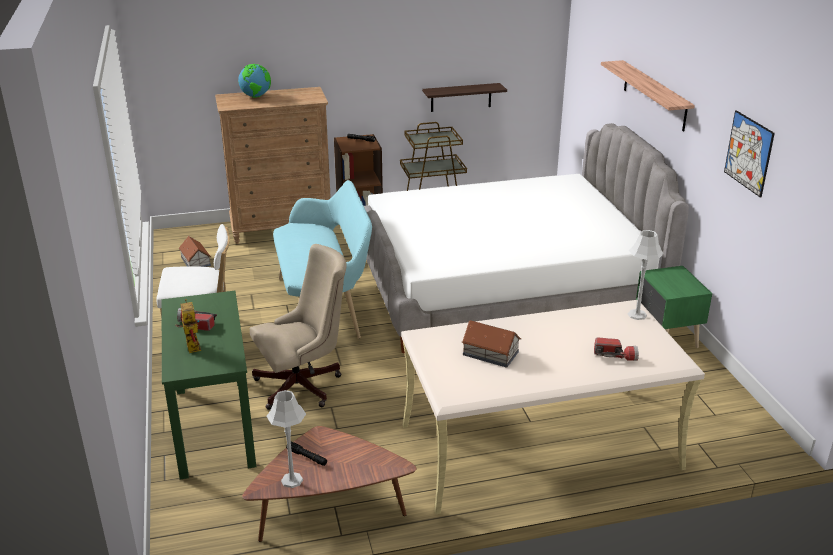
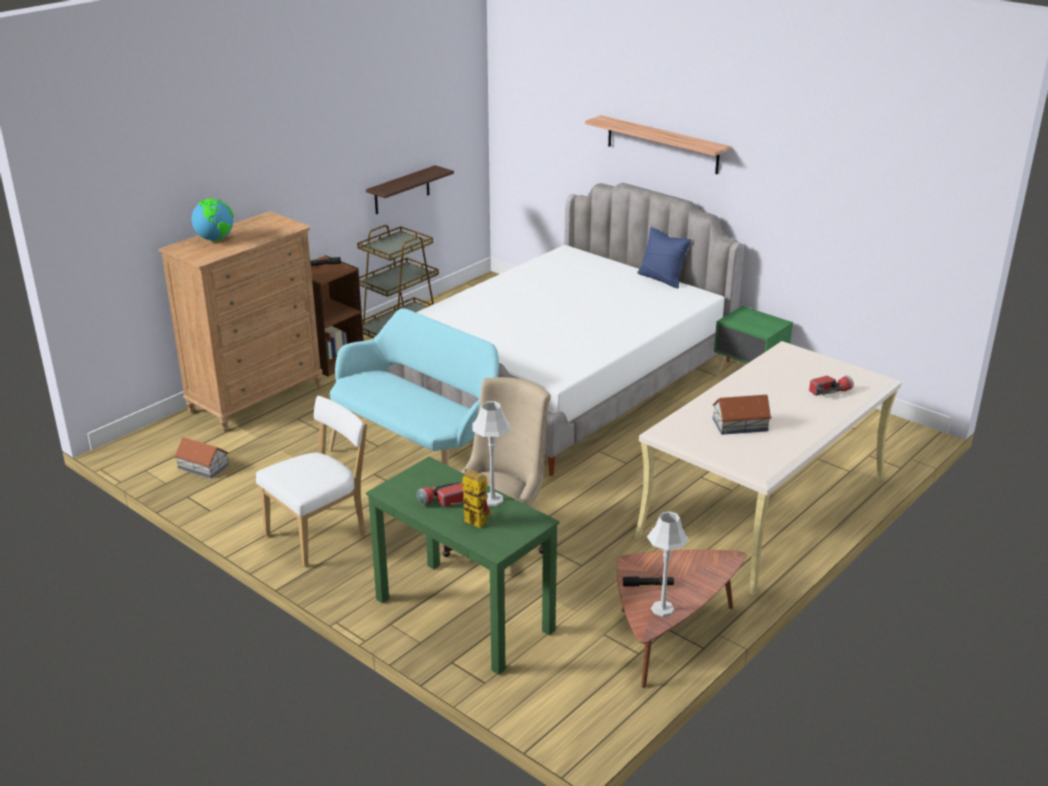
camera: 35 degrees left, 0 degrees up
(623, 221) = (662, 279): none -> blue pillow
(637, 314) = (801, 353): grey table lamp -> grey table lamp (492, 499)
(748, 153) = (820, 180): picture -> none

